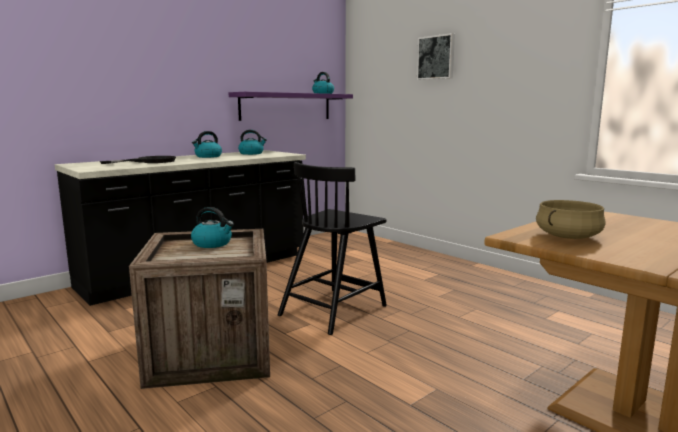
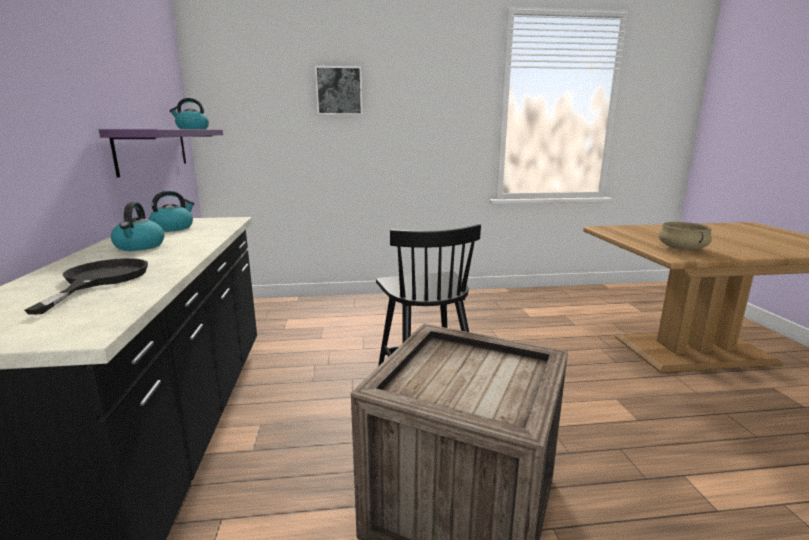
camera: 55 degrees left, 5 degrees up
(213, 244) = (441, 366): kettle -> none

